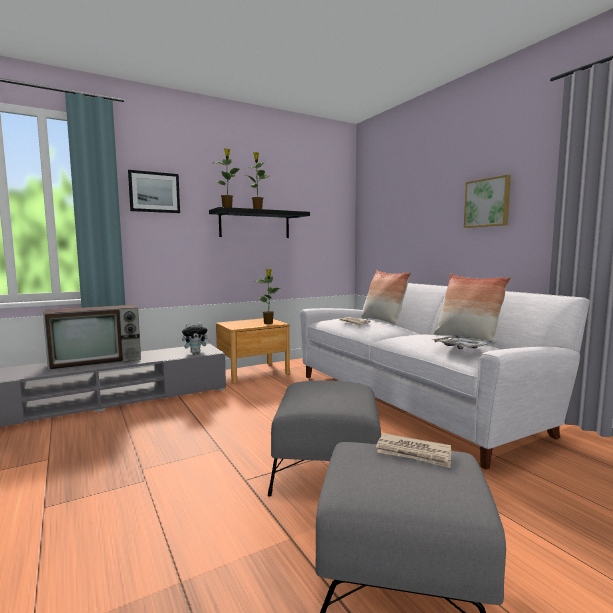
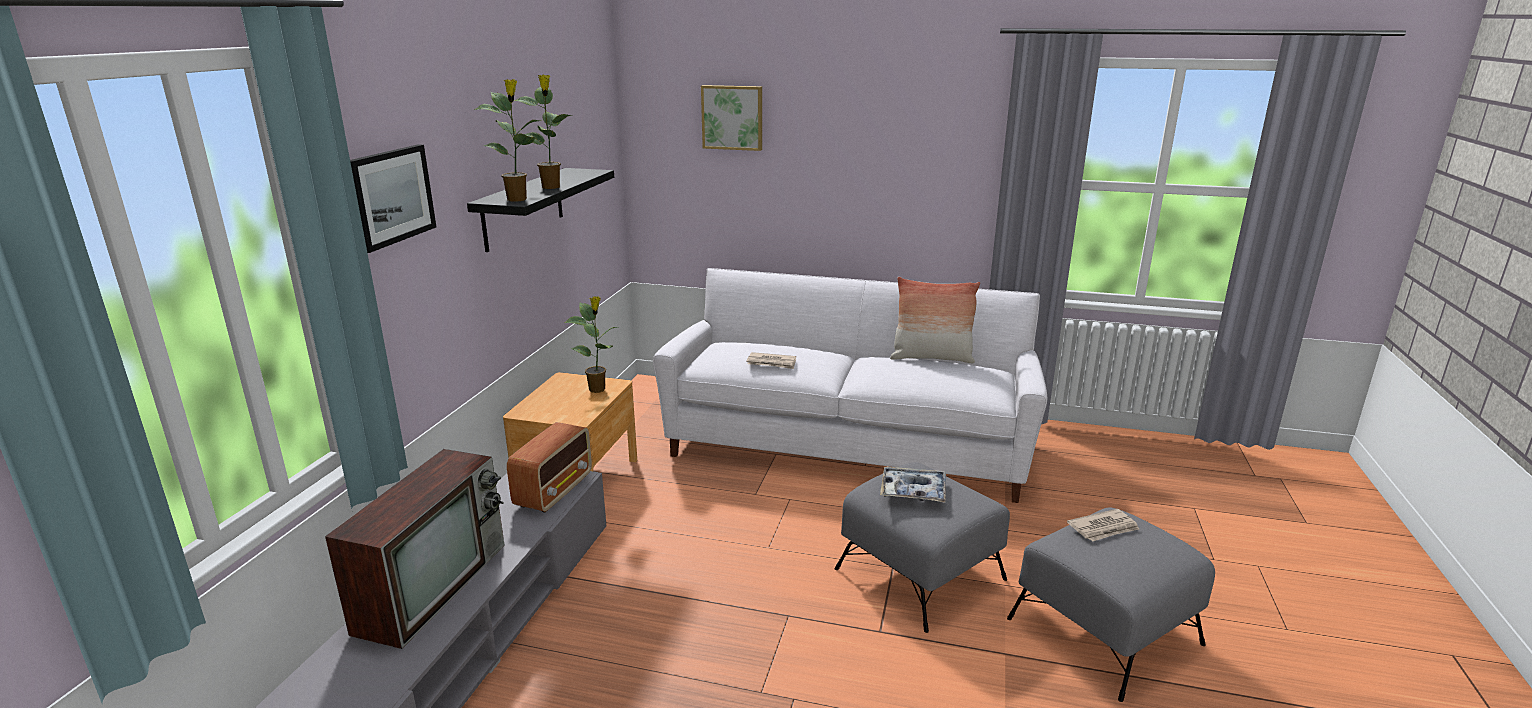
camera: 45 degrees left, 15 degrees up
(196, 352) = (555, 490): plush toy -> radio
(383, 321) = (780, 343): pillow -> none
(463, 347) = (970, 381): tray -> tray (913, 491)
(487, 202) = (898, 162): picture -> picture (732, 117)

